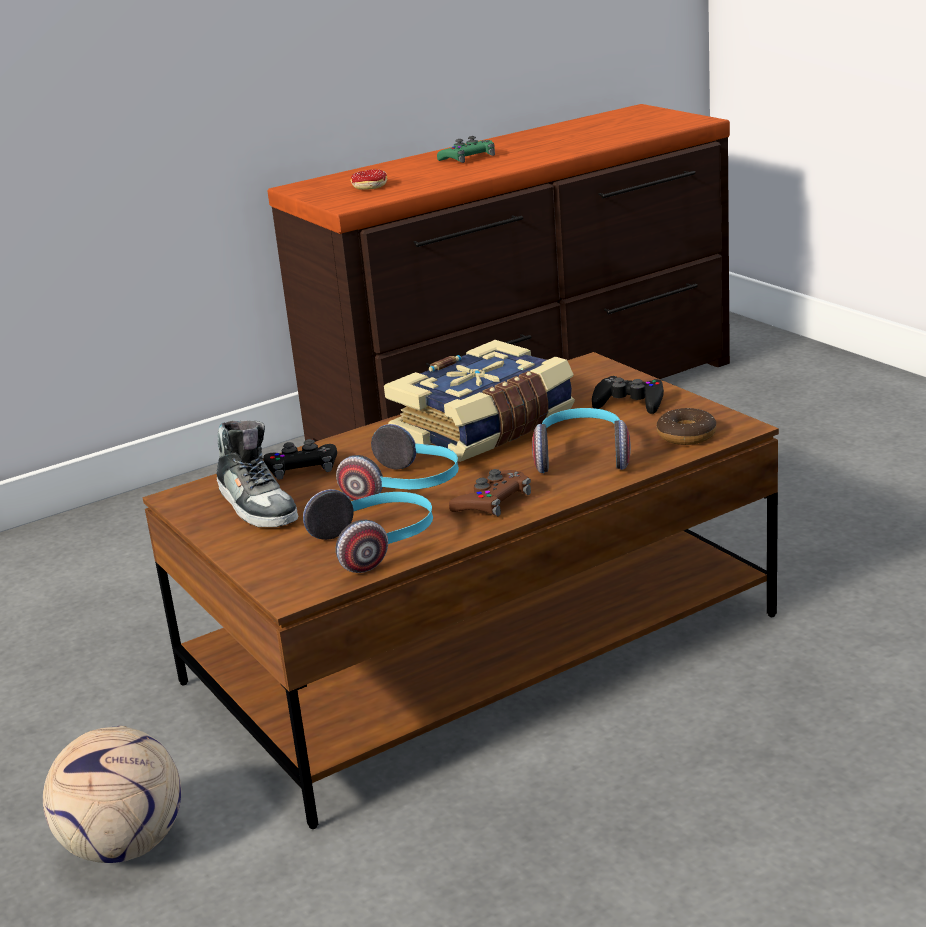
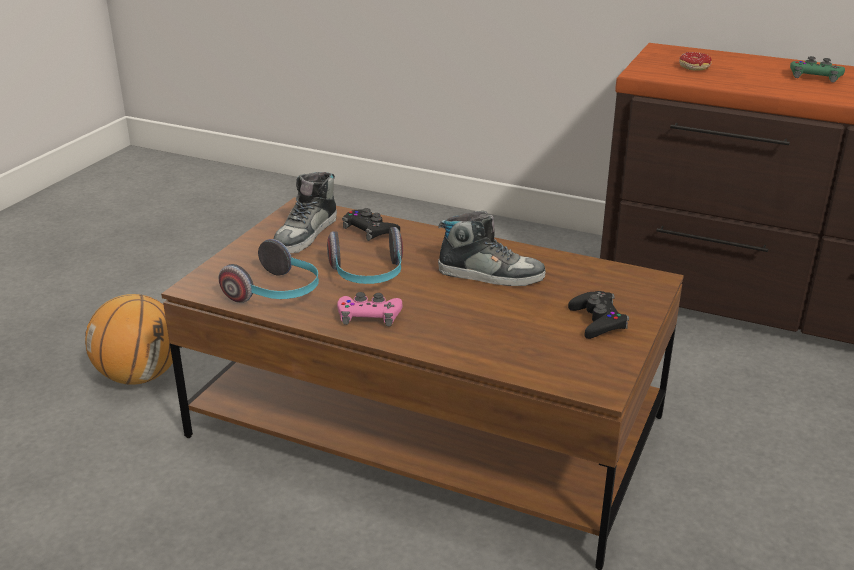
camera: 55 degrees right, 5 degrees up
(123, 846) = (140, 376): football -> basketball
(486, 428) = (490, 274): book -> shoe
(492, 502) = (369, 316): brown game controller -> pink game controller
(582, 456) = (476, 329): headphones -> none
(686, 435) = (558, 367): donut -> none

